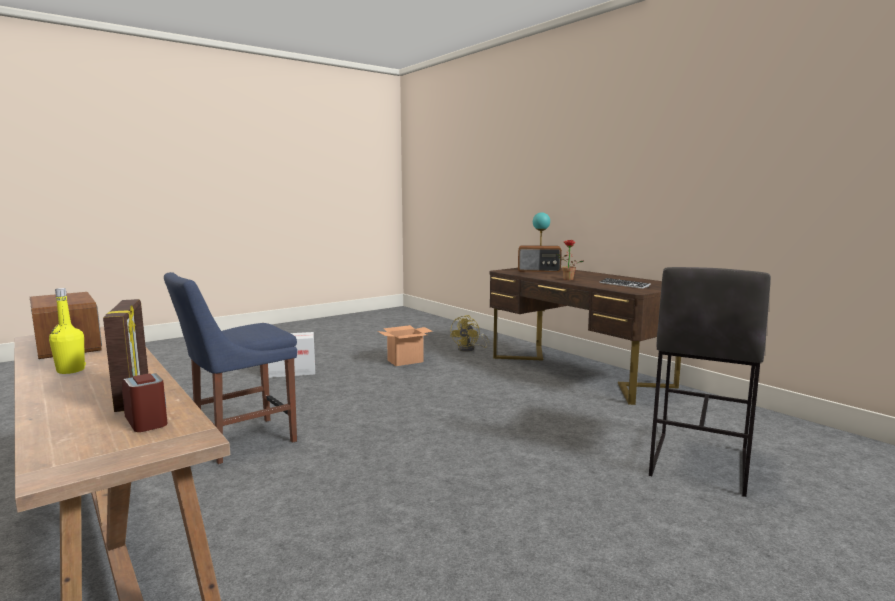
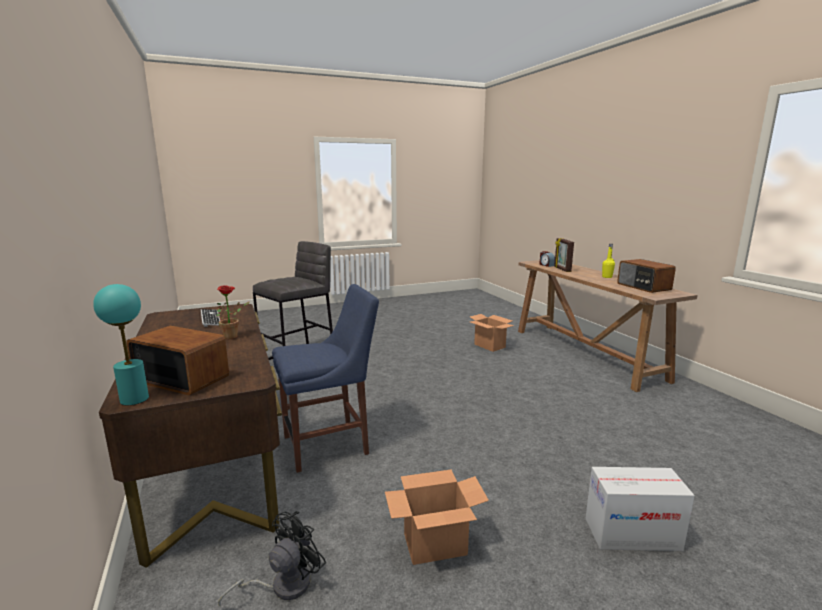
camera: 165 degrees left, 5 degrees up
(240, 441) = (591, 408): blue chair -> blue chair (330, 444)
(355, 565) = (490, 346): none -> cardboard box
(470, 349) = (283, 585): yellow fan -> black fan

